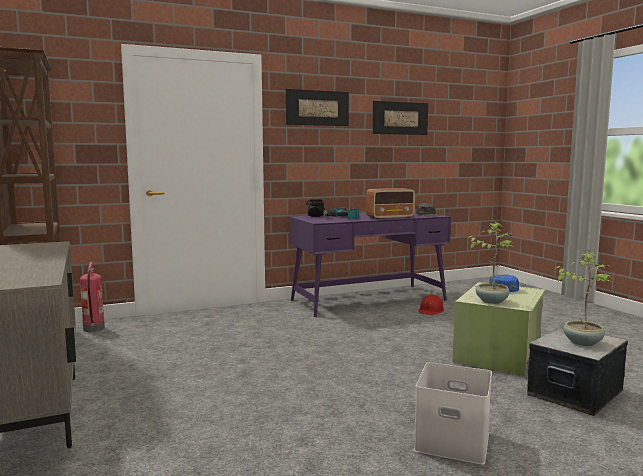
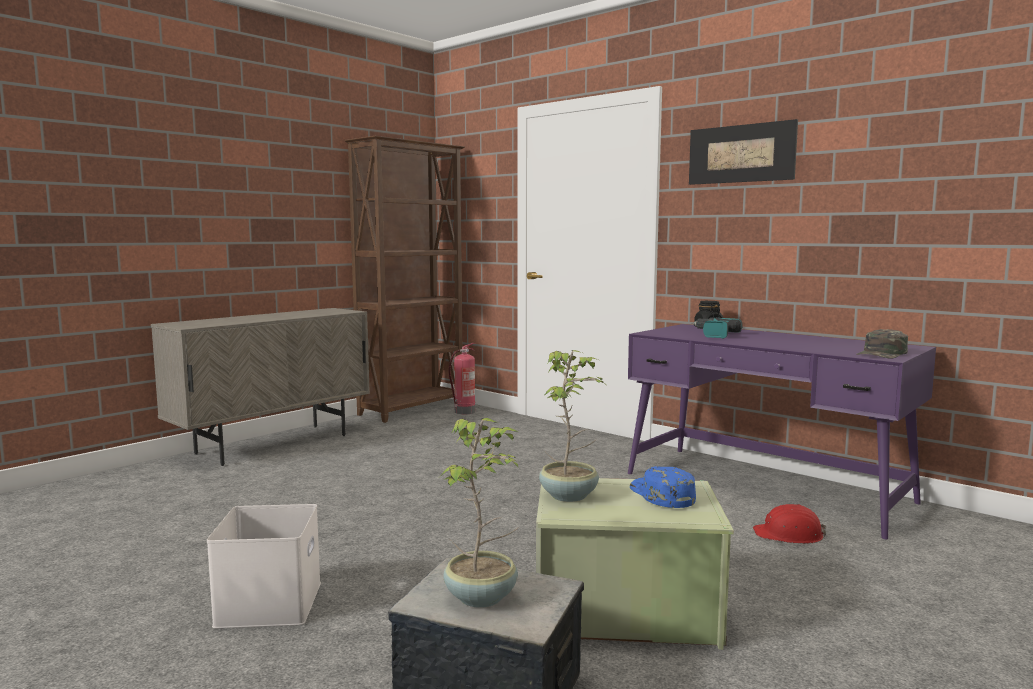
camera: 65 degrees right, 0 degrees up
(390, 217) = (778, 345): radio -> none
(400, 118) = (914, 155): picture -> none

